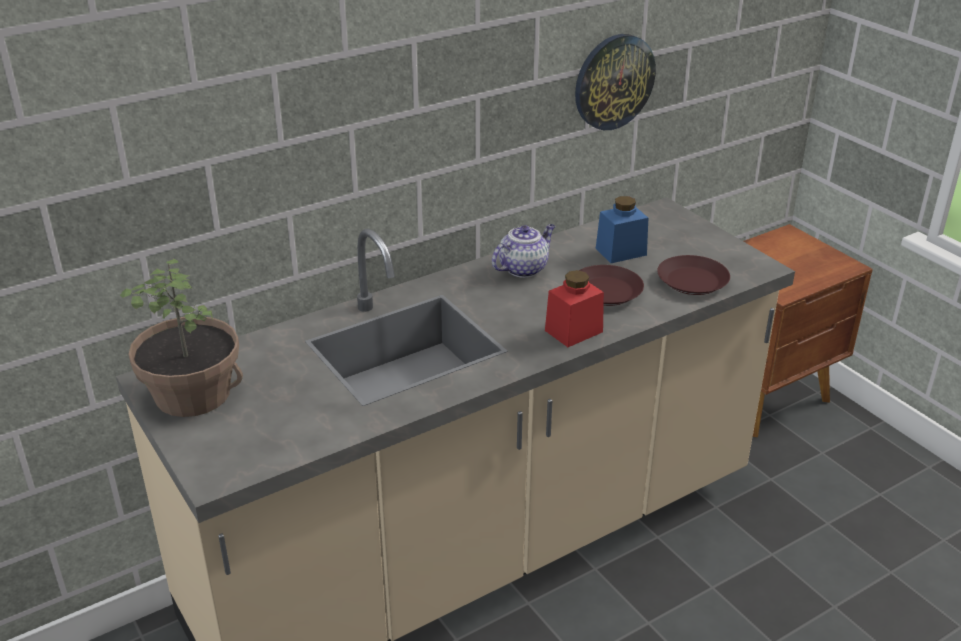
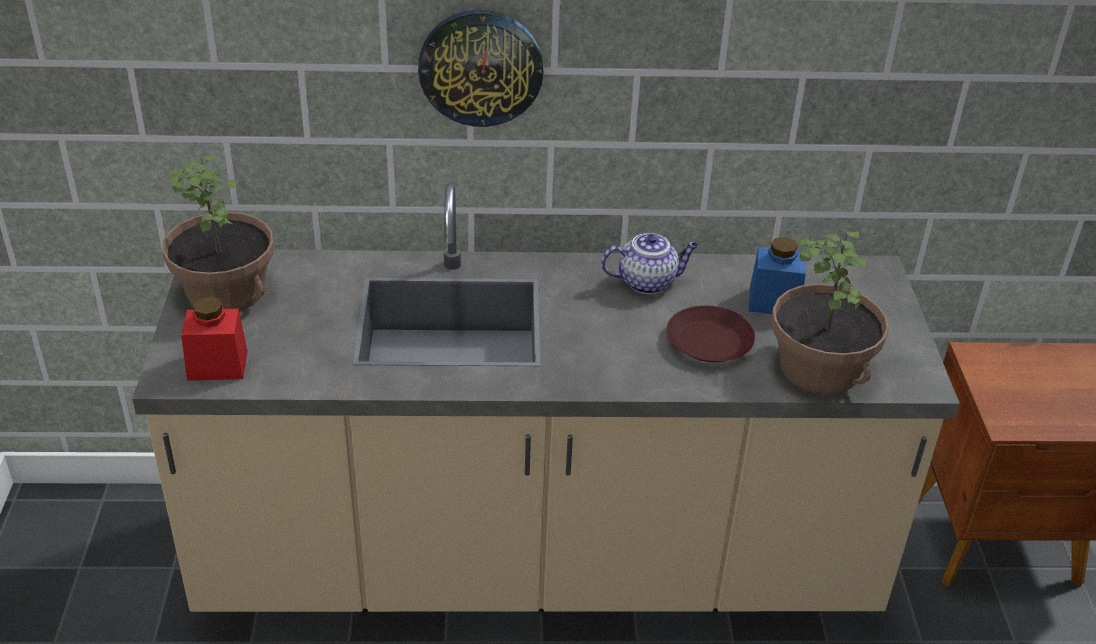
camera: 30 degrees right, 5 degrees up
(573, 331) = (628, 372): red jar -> red jar (217, 365)
(613, 81) = (834, 97): wall clock -> wall clock (481, 67)
(693, 281) = (820, 367): brown plate -> potted plant

